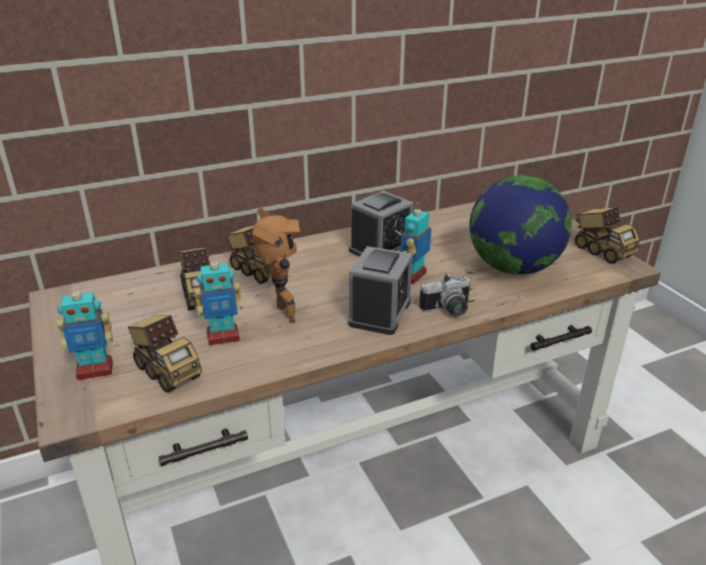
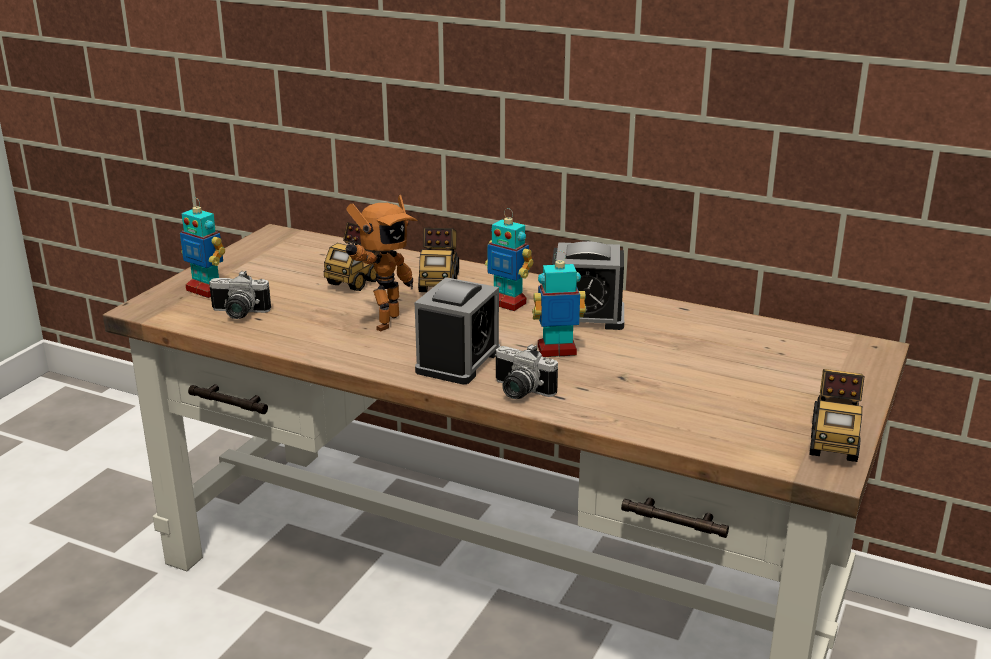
camera: 50 degrees right, 5 degrees down
(166, 371) = (238, 314): toy truck -> camera
(223, 336) = (314, 313): toy robot -> toy robot (507, 303)
(380, 313) = (458, 361): alarm clock -> alarm clock turned 45 degrees counterclockwise
(513, 268) = (677, 398): globe -> none

